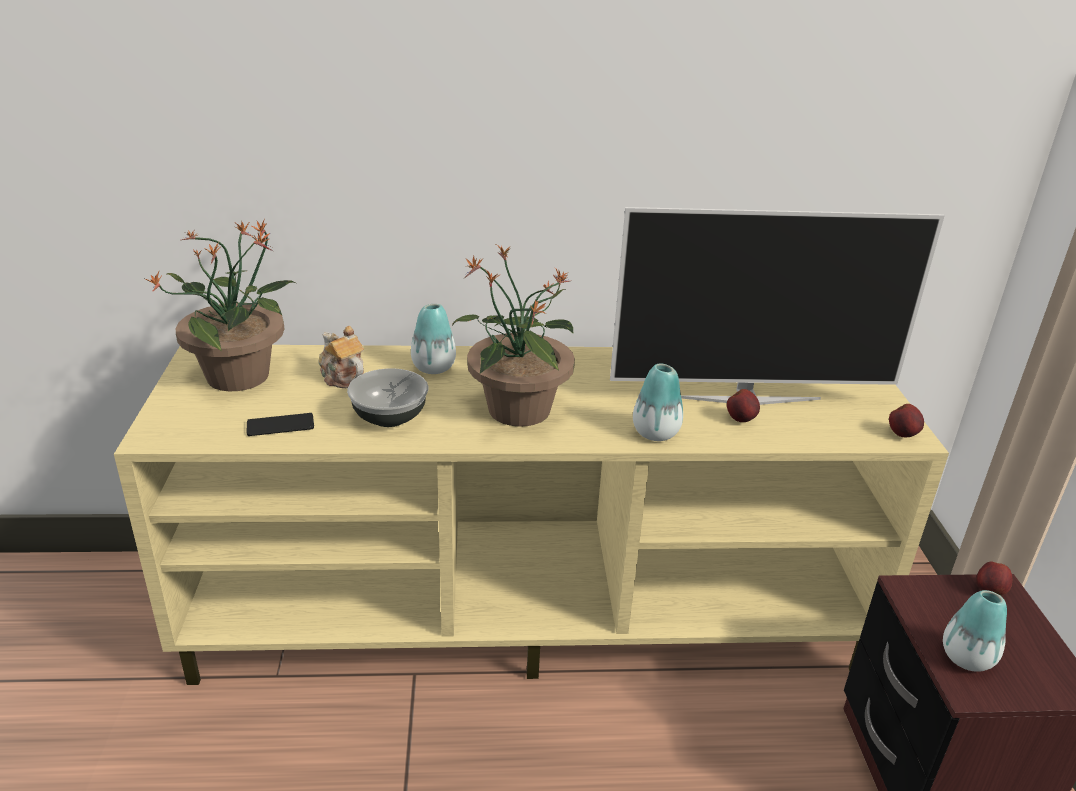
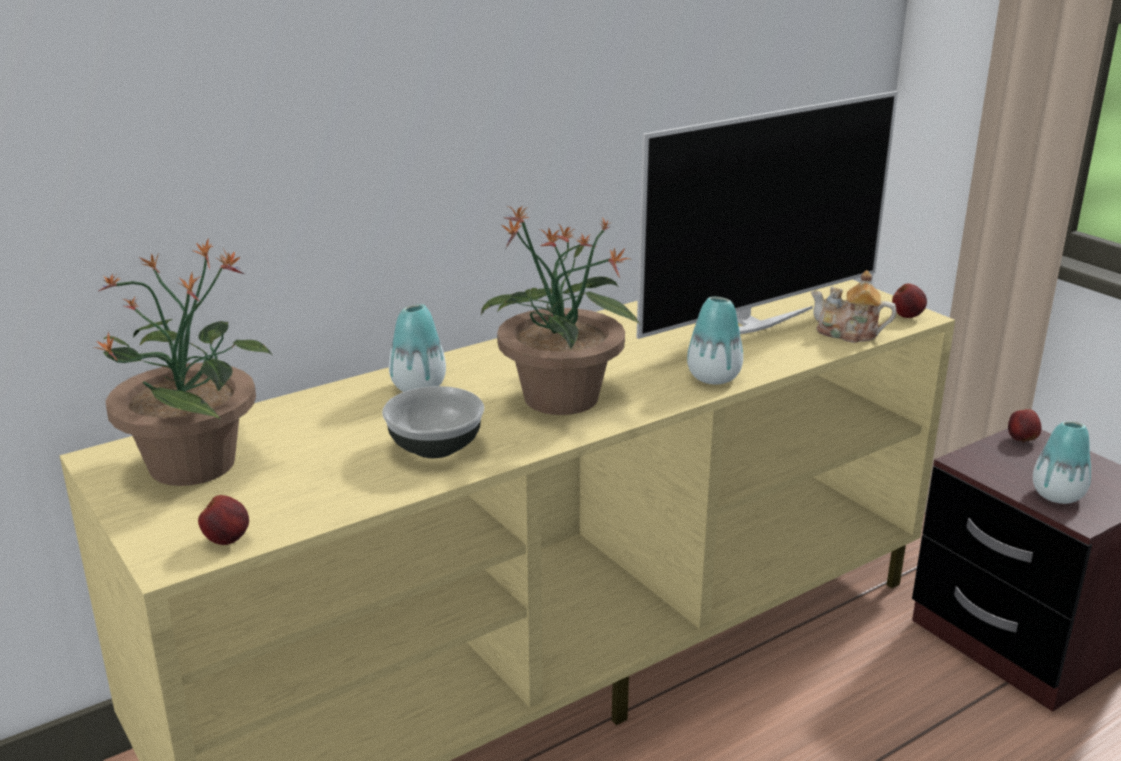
camera: 30 degrees left, 5 degrees down
(280, 425) = (320, 495): phone -> none
(342, 377) = (326, 427): teapot -> teapot (848, 333)
(741, 419) = (770, 343): apple -> apple (228, 540)

